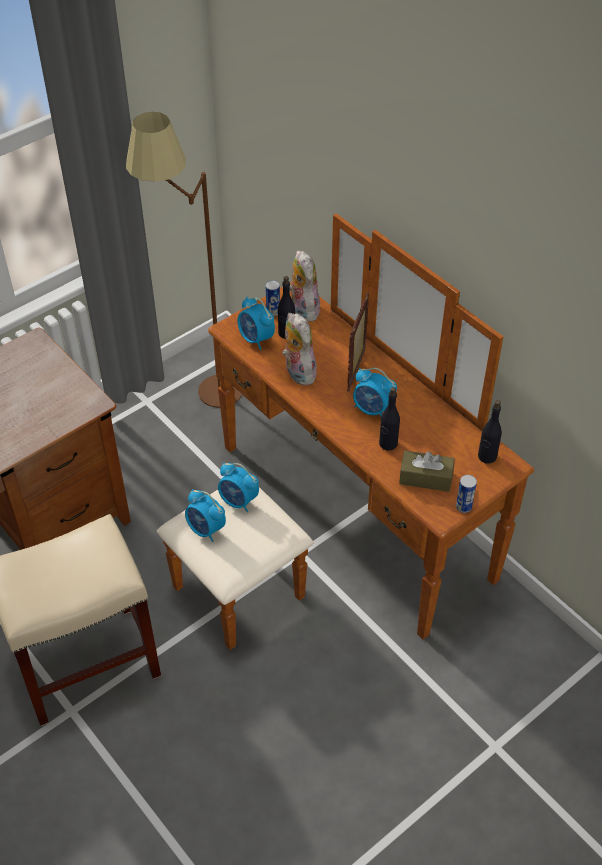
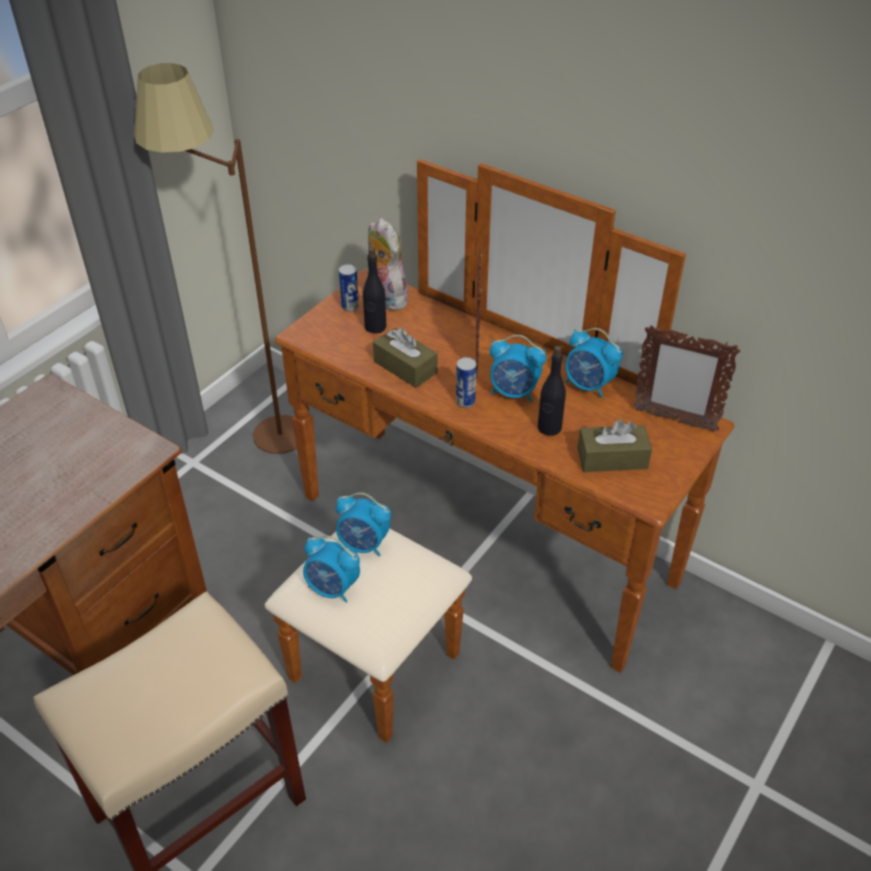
camera: 15 degrees left, 5 degrees down
(256, 339) = (340, 339): alarm clock -> alarm clock (588, 386)
(297, 372) = (405, 367): plush toy -> brown tissue box
(463, 507) = (673, 483): can -> can (465, 402)
(487, 456) = (674, 420): black bottle -> picture frame

